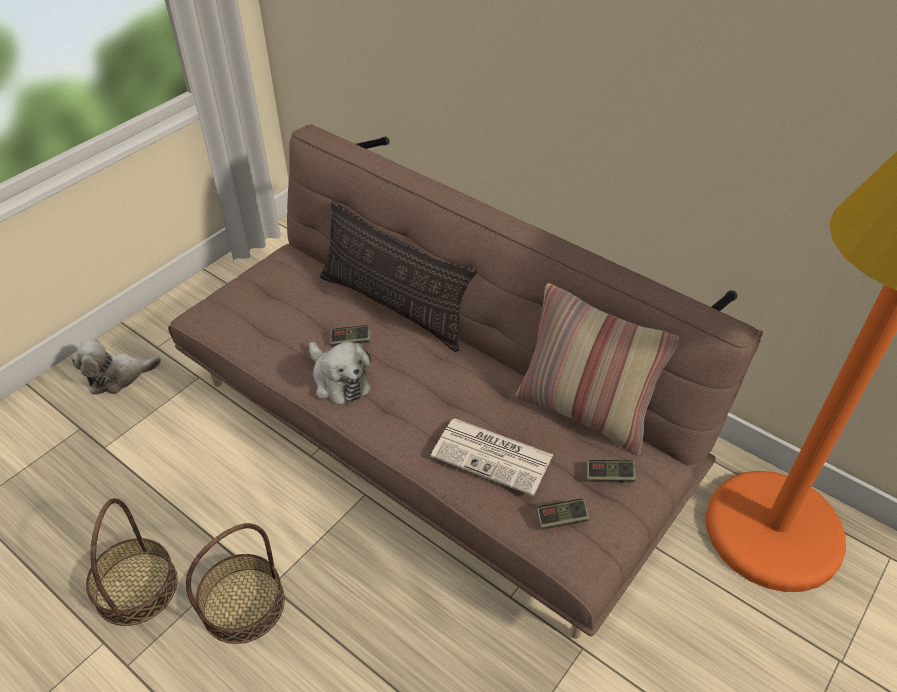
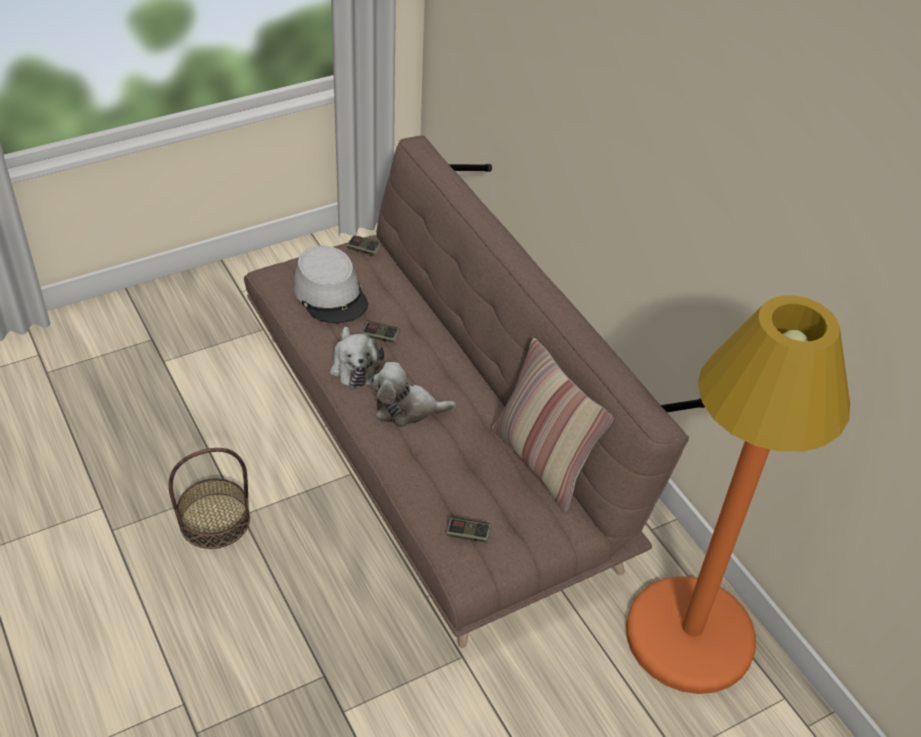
camera: 20 degrees right, 0 degrees up
(118, 377) = (198, 306): plush toy -> plush toy (407, 409)
(136, 588) = (142, 477): basket -> none
(275, 315) = (331, 294): none -> grey hat
(394, 306) = (434, 319): pillow -> none
(494, 456) = (443, 468): newspaper -> none
(609, 476) = (528, 518): game controller -> game controller (363, 250)

